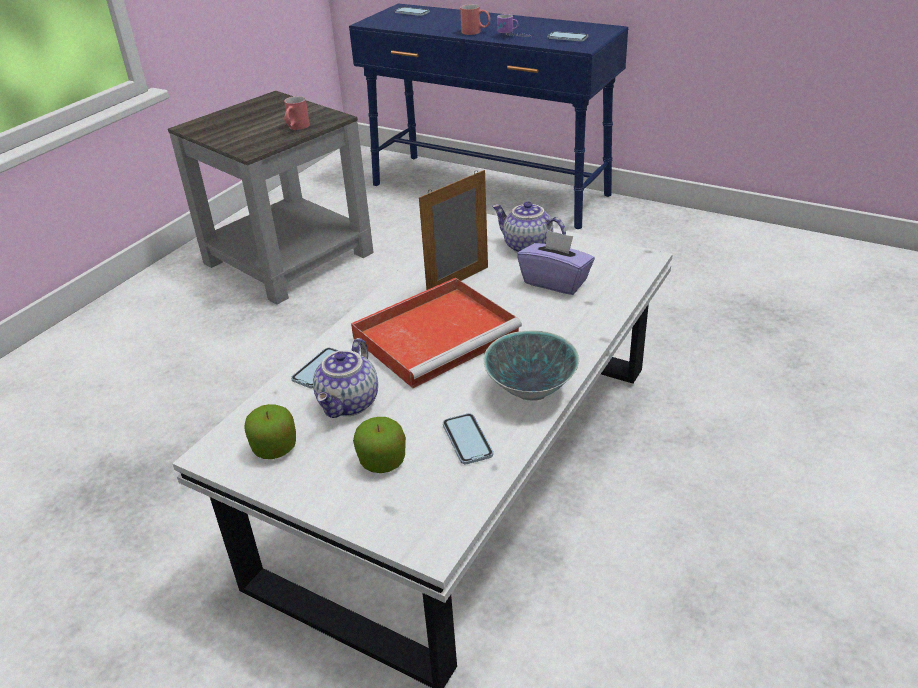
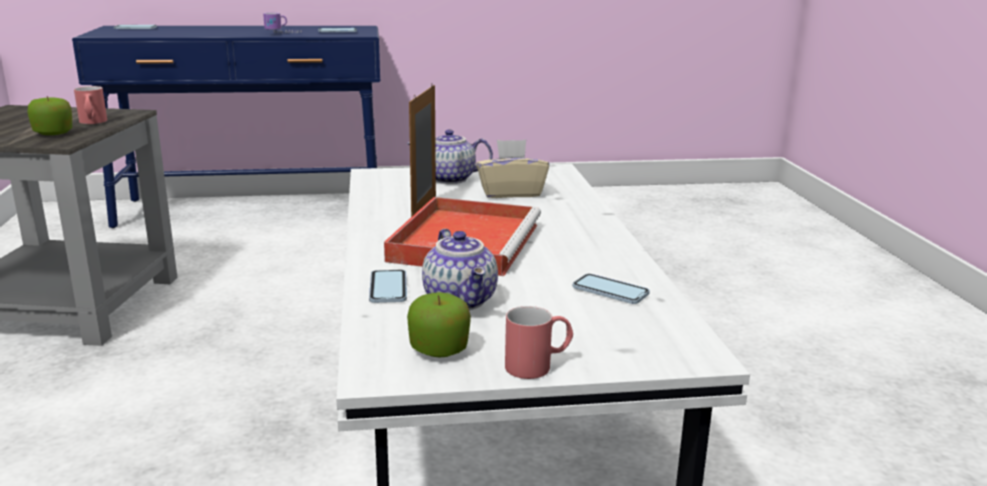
camera: 40 degrees left, 15 degrees down
(382, 461) = (562, 325): apple -> apple (53, 133)
(476, 32) = (237, 33): red mug -> red mug (538, 365)
(531, 390) = (606, 251): bowl -> none
(555, 282) = (511, 192): purple tissue box -> beige tissue box

